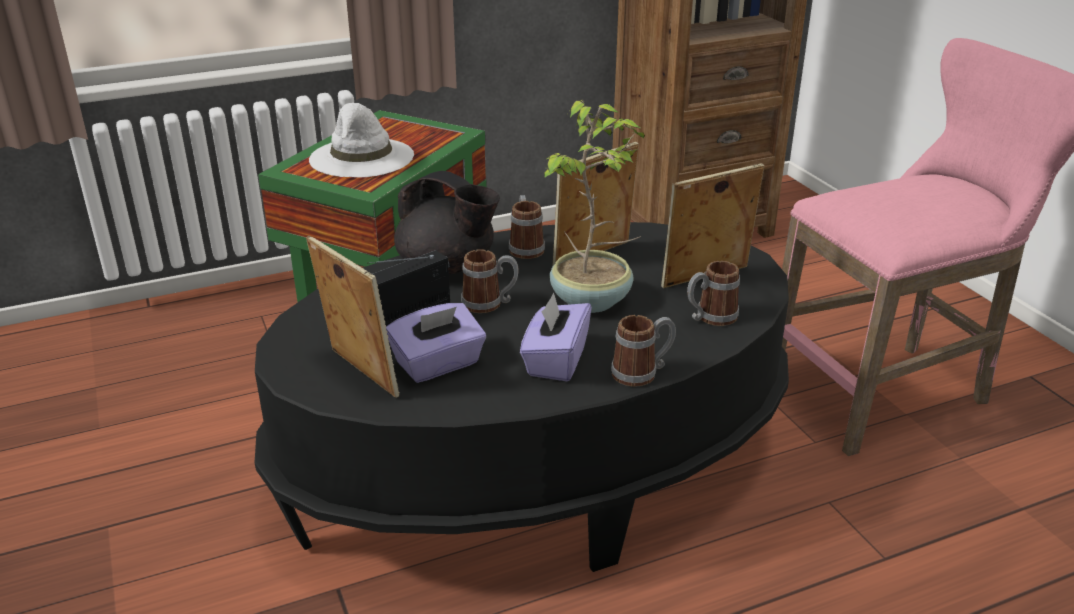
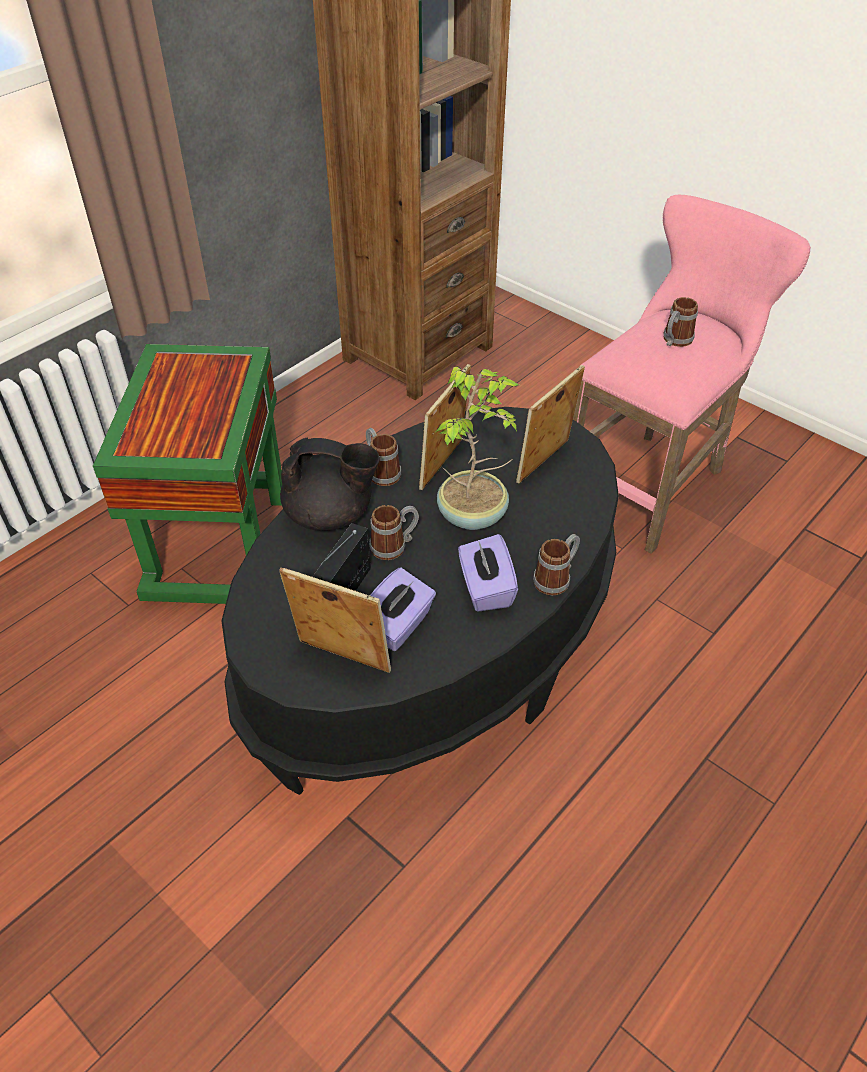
camera: 25 degrees left, 15 degrees up
(362, 158) = (180, 415): white hat -> none
(710, 318) = (571, 504): mug -> mug (674, 341)

